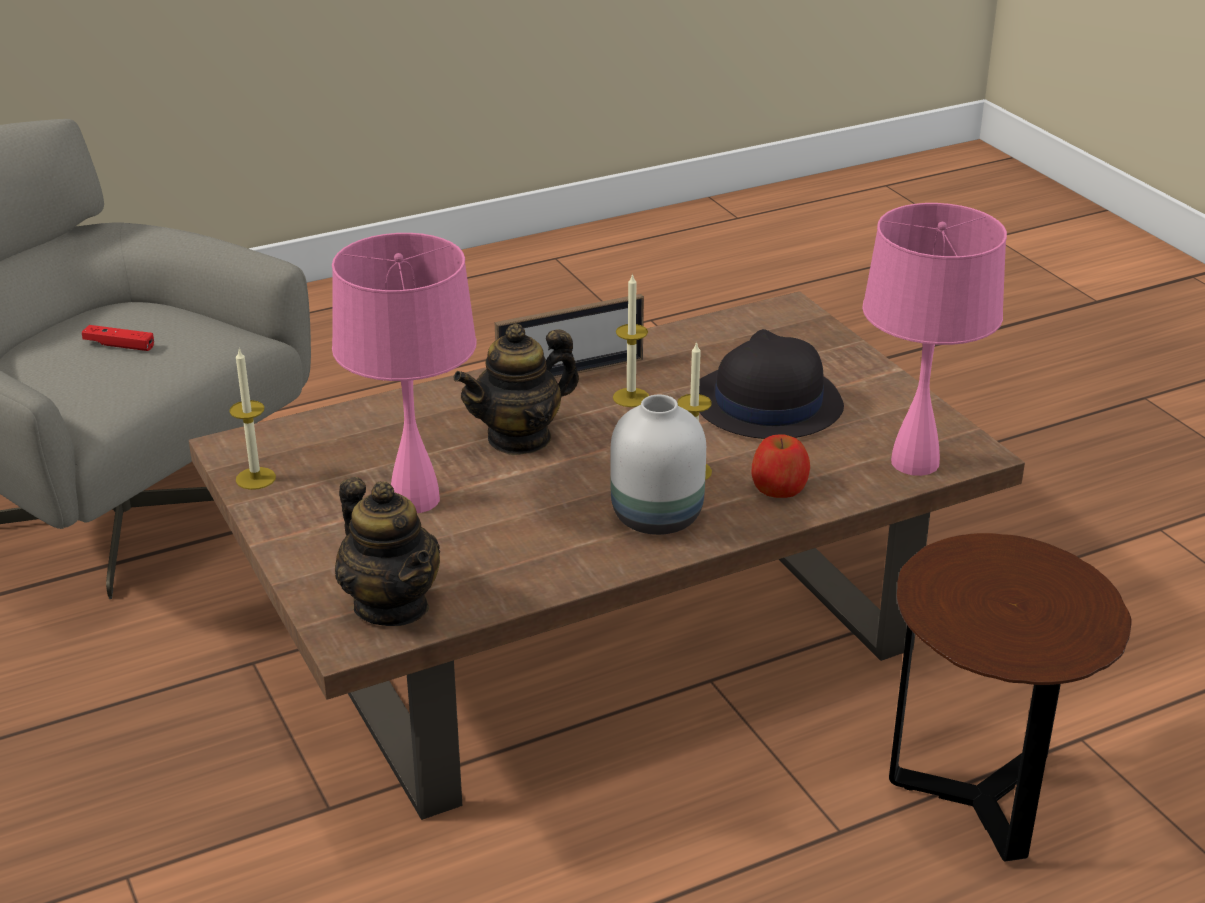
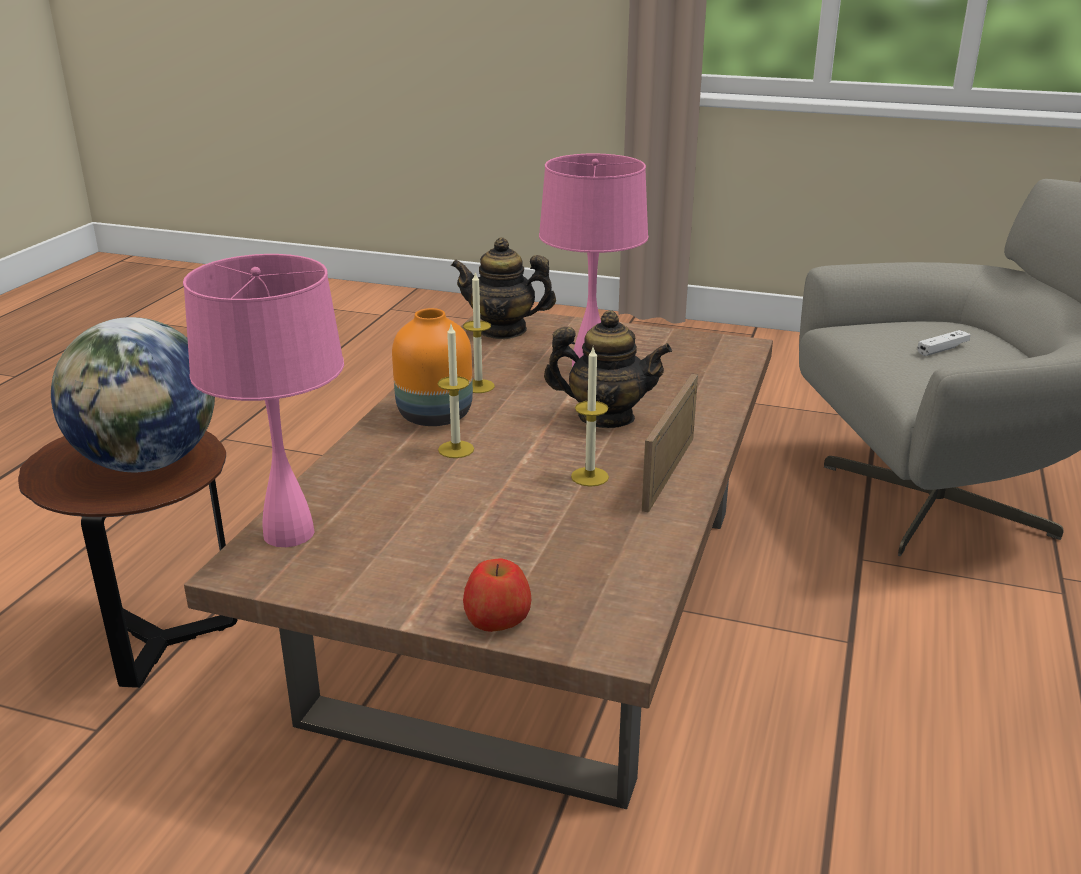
camera: 135 degrees right, 5 degrees down
(119, 345) = (942, 349): red game controller -> white game controller
(255, 478) = (691, 340): candle -> candle (478, 386)
(519, 438) = (606, 417): teapot -> teapot turned 90 degrees clockwise
(658, 516) = (435, 417): white vase -> orange vase
(766, 403) = (479, 524): black hat -> none
(779, 487) = (378, 467): apple -> apple (497, 619)
(987, 588) = (148, 463): none -> globe

